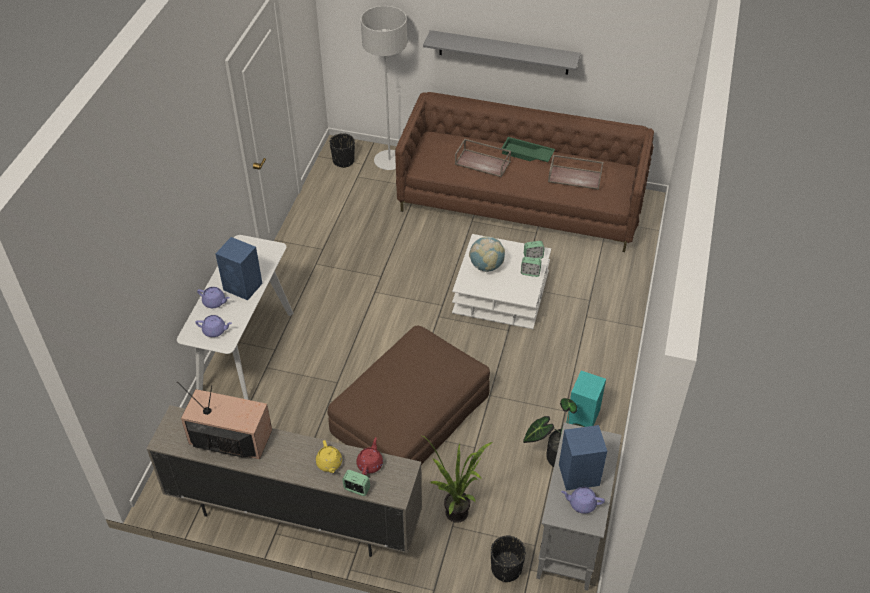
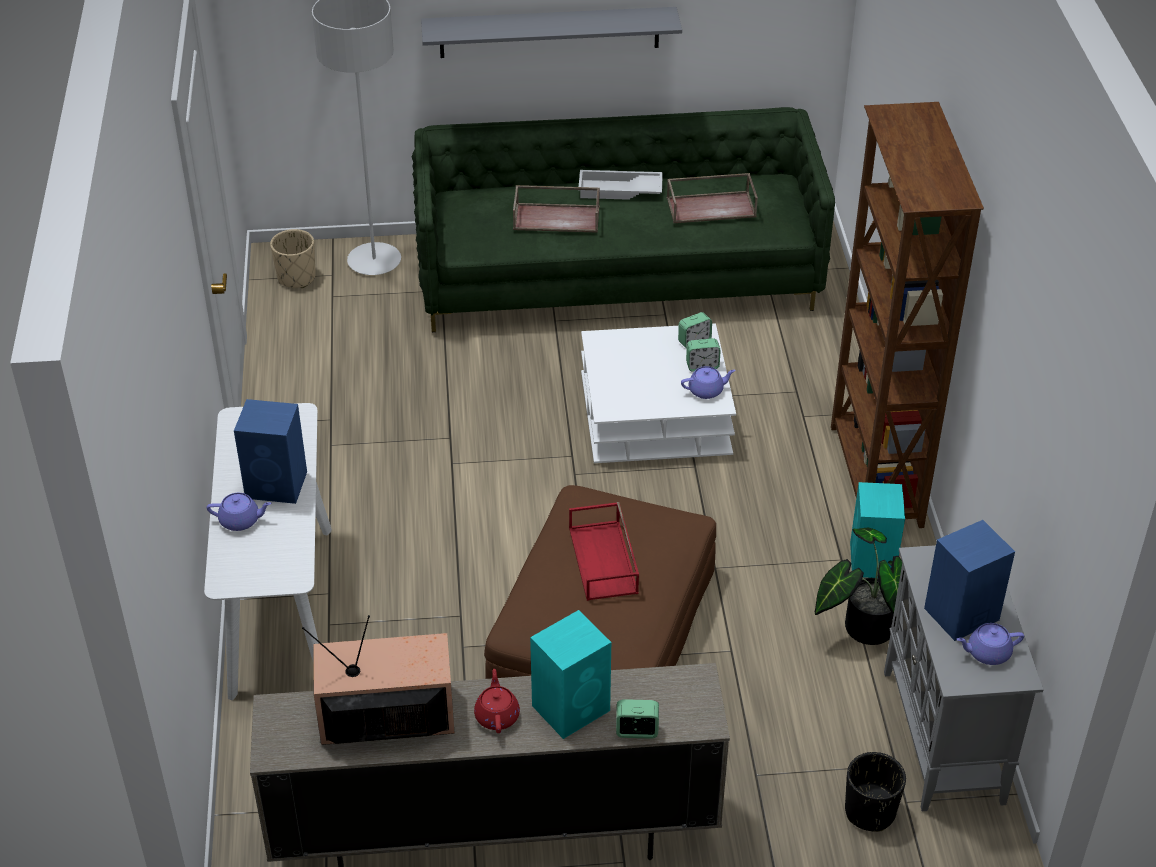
camera: 20 degrees left, 5 degrees down
(215, 331) = (265, 563): purple teapot -> purple teapot (706, 390)
(329, 464) = (572, 707): yellow teapot -> turquoise speaker
(343, 161) = (296, 278): black planter -> beige planter
(370, 464) = (637, 688): red teapot -> red teapot (497, 715)
(411, 377) = (604, 561): none -> red tray
(457, 518) = (757, 762): potted plant -> none
(486, 266) = (629, 373): globe -> none
(521, 202) = (618, 275): brown sofa -> green sofa
(526, 154) = (619, 191): green tray -> white tray
(610, 365) = (874, 477): none -> brown bookcase

